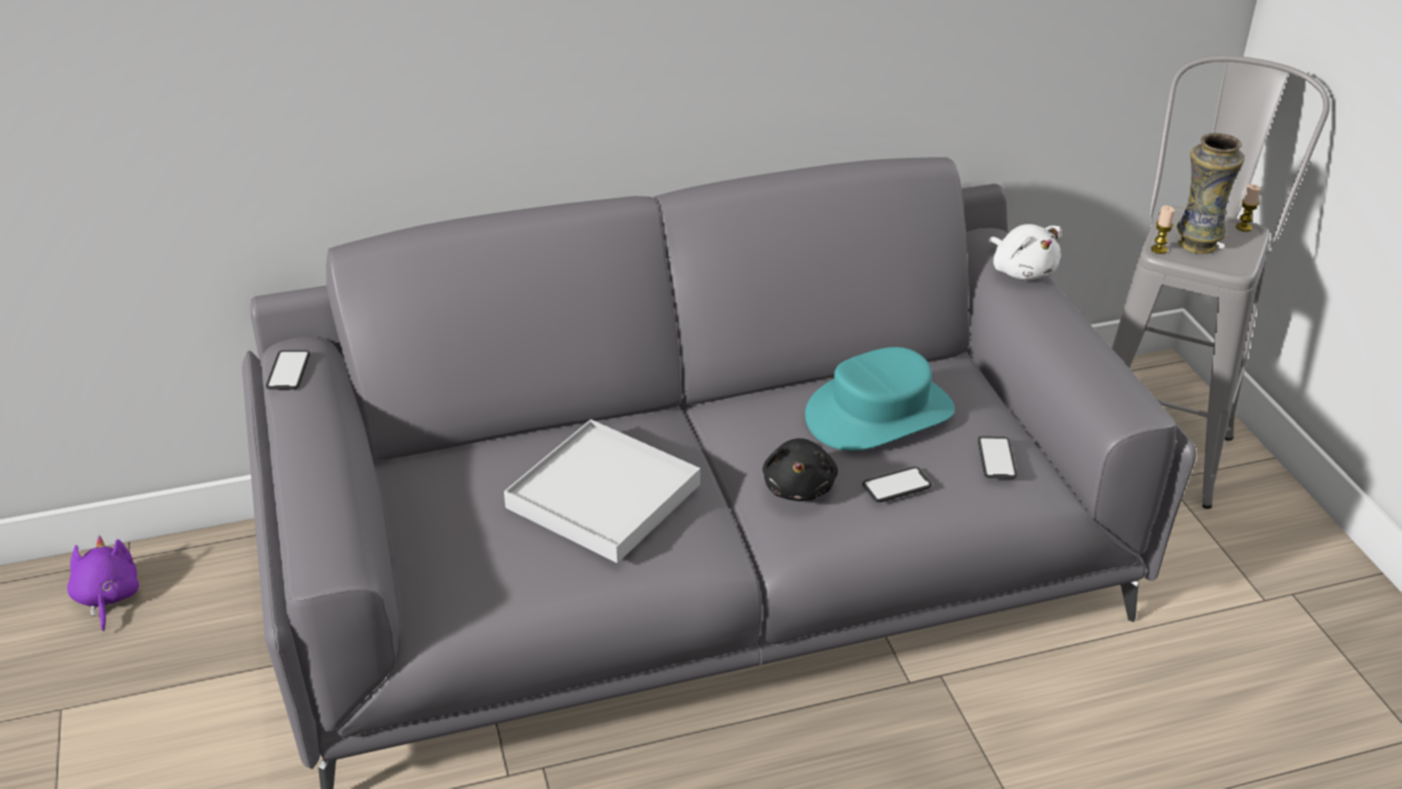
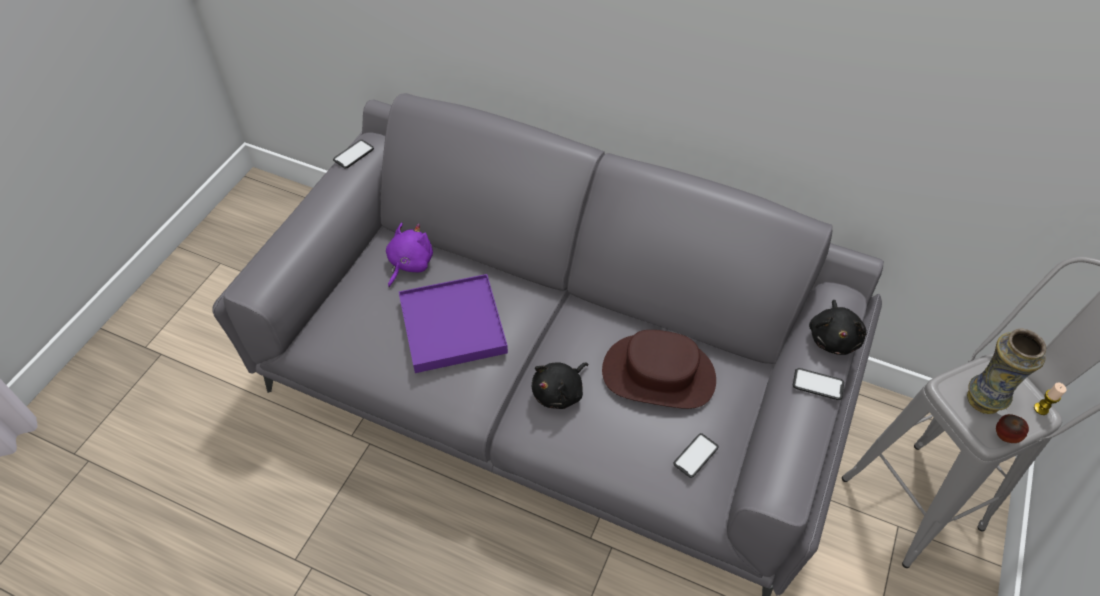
camera: 40 degrees right, 15 degrees up
(107, 598) = (285, 216): purple plush toy -> purple plush toy (409, 264)
(604, 496) = (453, 326): white tray -> purple tray
(879, 413) = (658, 374): turquoise hat -> brown hat
(896, 485) = (613, 431): phone -> phone (818, 384)
(1022, 271) = (833, 338): white plush toy -> black plush toy
(1159, 249) = (945, 386): candle -> none
(1244, 260) = (1004, 436): none -> apple

